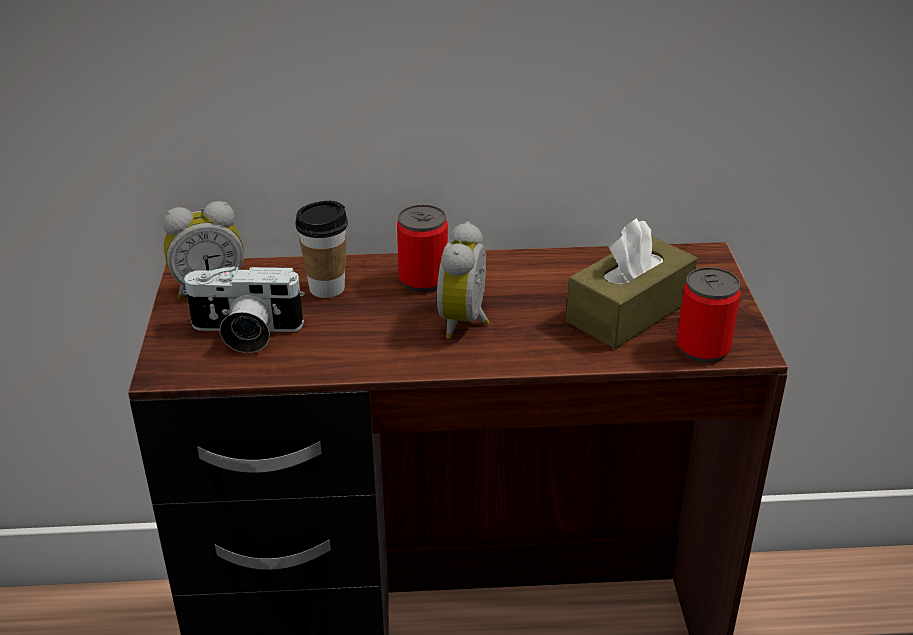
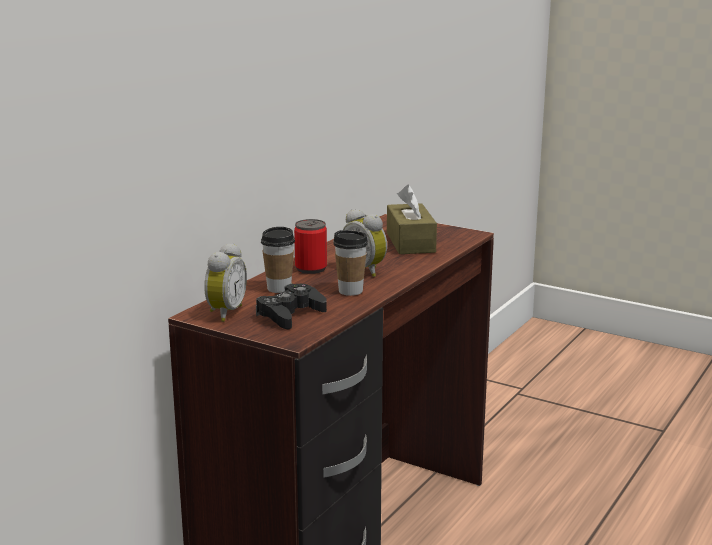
camera: 55 degrees left, 15 degrees down
(245, 333) = (290, 315): camera -> black game controller
(373, 343) = (350, 291): none -> cup
(703, 348) = (460, 240): can -> none

